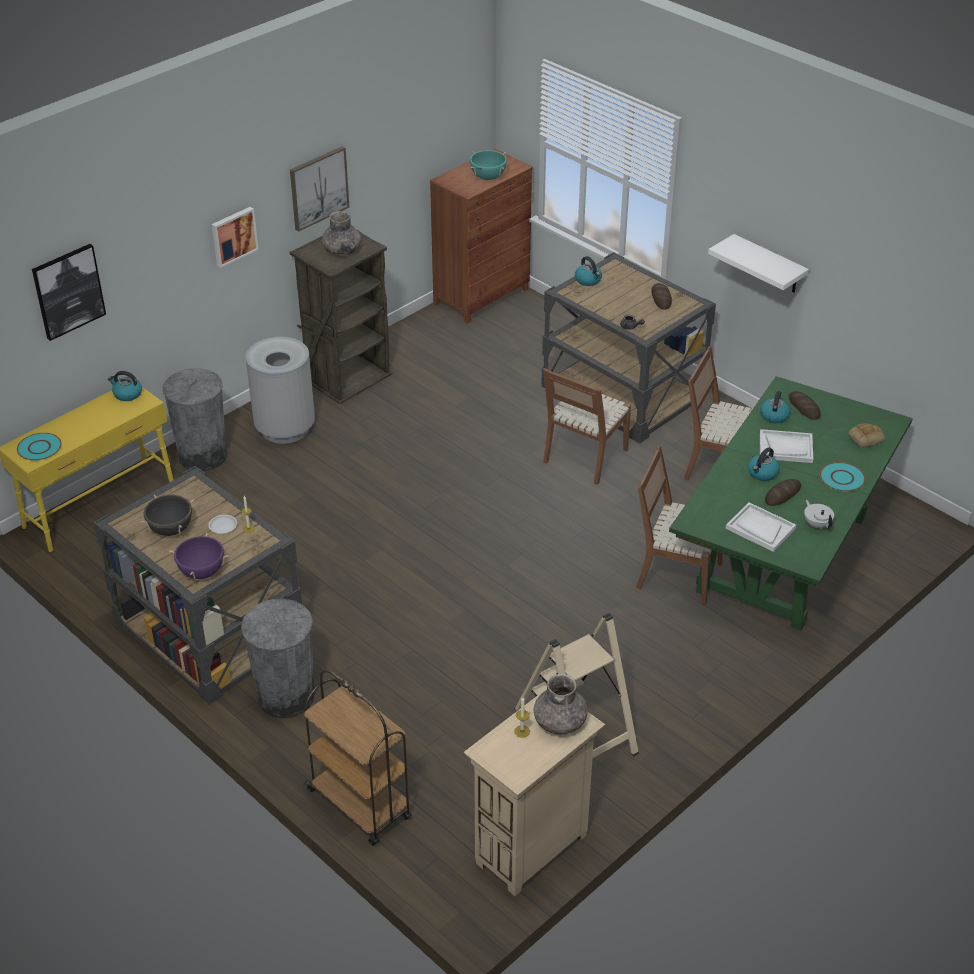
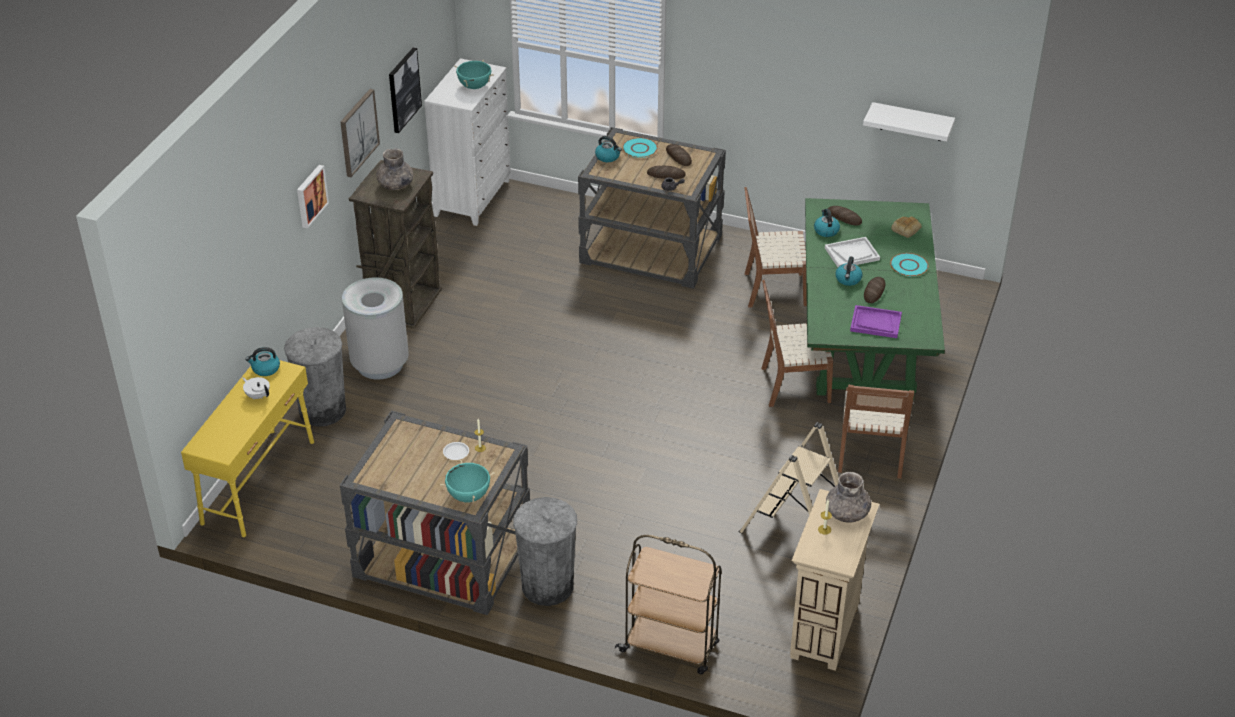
camera: 25 degrees left, 0 degrees up
(39, 448) = (221, 440): turquoise plate -> turquoise plate (639, 149)
(68, 291) = (214, 284): picture -> picture (403, 90)
(171, 530) = (413, 470): black cooking pot -> none
(201, 572) = (468, 496): purple cooking pot -> turquoise cooking pot
(483, 297) = (474, 198): brown dresser -> white dresser
(583, 459) = (657, 314): chair -> chair (870, 456)
(635, 313) = (666, 175): none -> bread
(760, 528) = (875, 323): white tray -> purple tray
(769, 265) = (769, 105): white shelf -> white shelf (912, 122)
(817, 524) = (914, 307): white teapot -> white teapot (258, 395)

